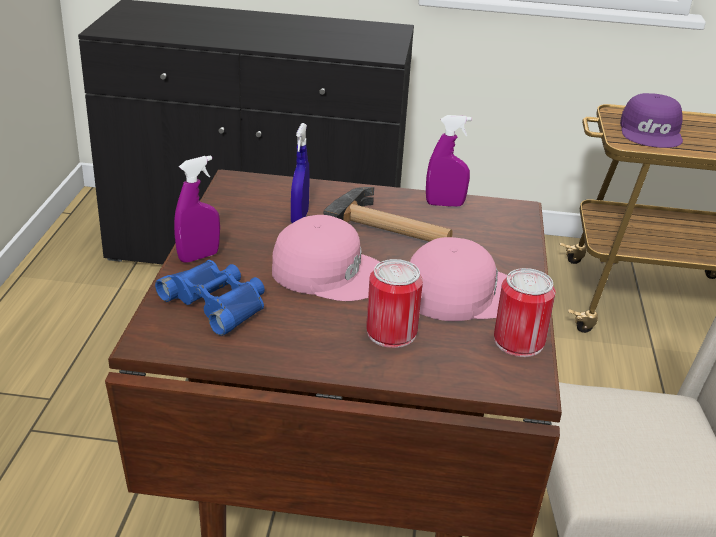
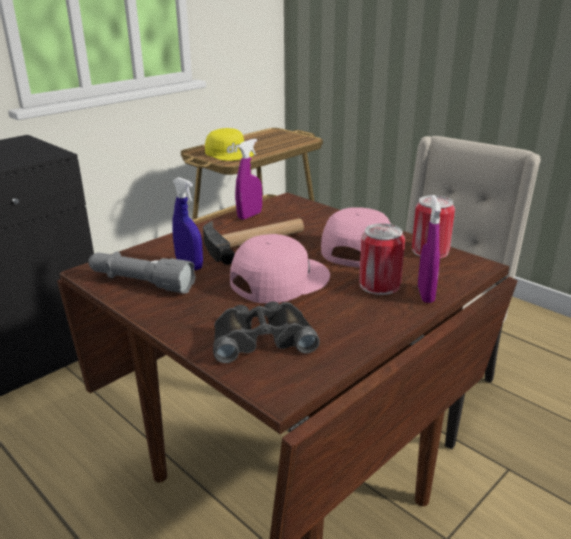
camera: 50 degrees left, 5 degrees down
(198, 257) = (182, 324): purple spray bottle -> purple spray bottle (425, 294)
(217, 303) = (262, 338): blue binoculars -> black binoculars
(241, 209) = (140, 283): none -> grey flashlight
(652, 132) = (229, 153): purple cap -> yellow cap

